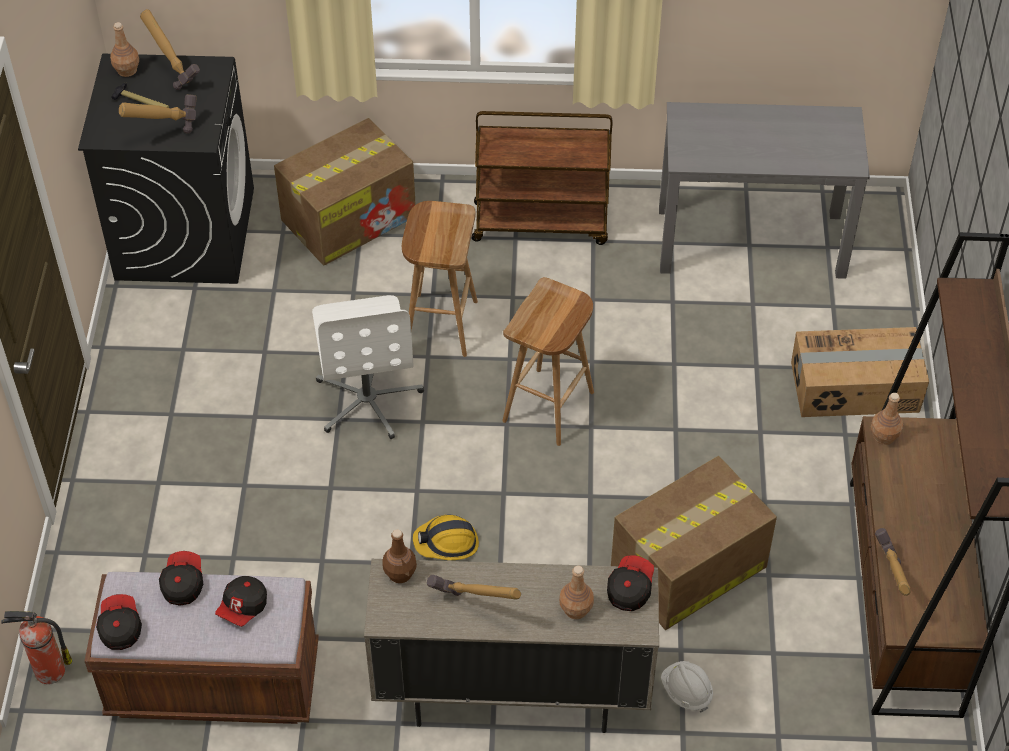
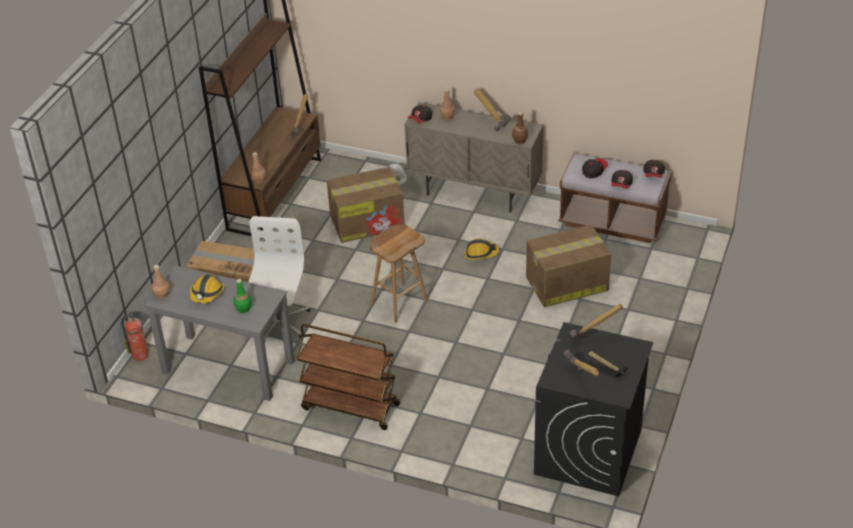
camera: 160 degrees left, 10 degrees down
(48, 671) = (694, 241): fire extinguisher -> fire extinguisher (141, 355)
(127, 70) = (613, 391): brown bottle -> brown bottle (162, 294)
(350, 217) = (473, 438): cardboard box -> cardboard box (566, 284)
(368, 399) = (498, 327): white office chair -> white office chair (279, 322)
(440, 324) = (441, 359): brown stool -> none
(714, 130) = (243, 309): none -> green bottle
(784, 141) = (207, 294): none -> hard hat

